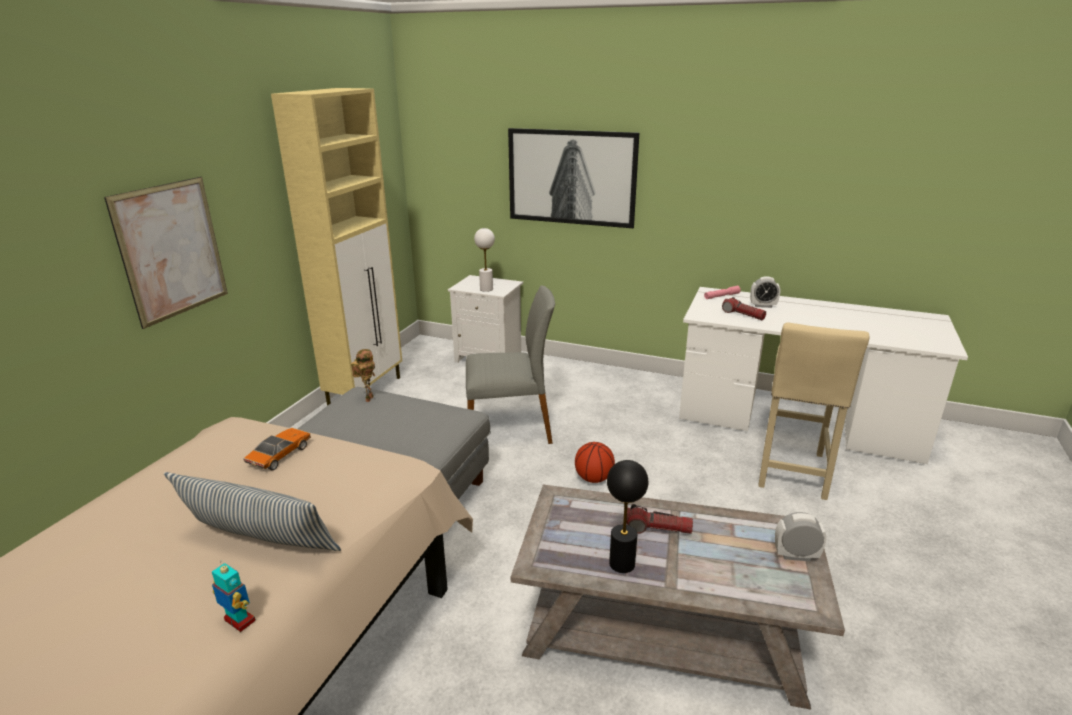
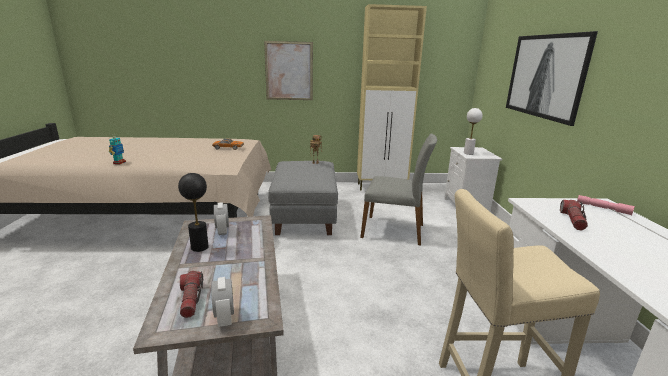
camera: 65 degrees right, 5 degrees down
(260, 542) = (166, 156): pillow -> none
(509, 428) = (394, 230): grey chair -> grey chair turned 45 degrees counterclockwise
(593, 479) = (368, 271): basketball -> none
(657, 529) = (239, 255): flashlight -> flashlight (191, 299)
(763, 306) = (625, 229): alarm clock -> alarm clock (222, 231)

